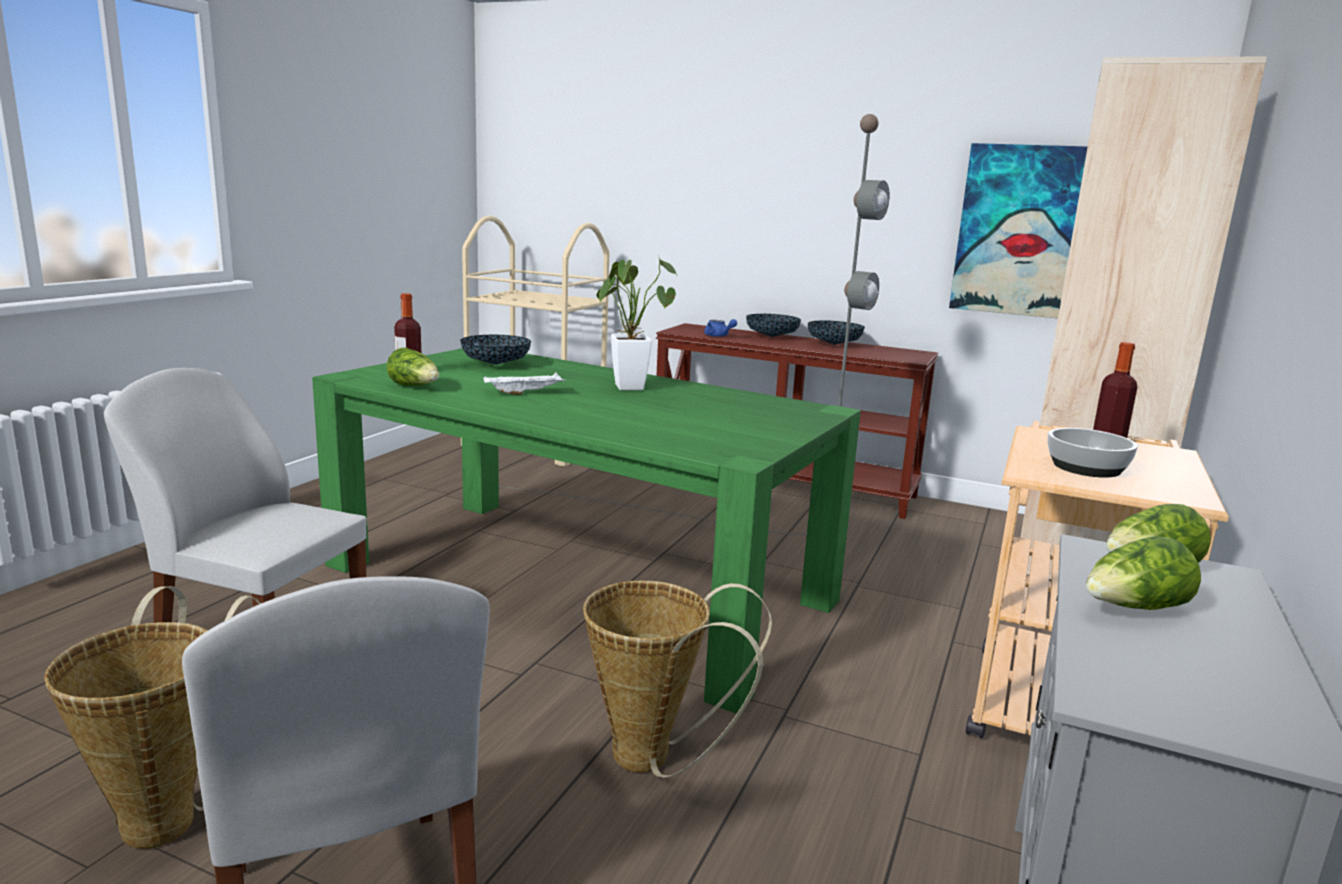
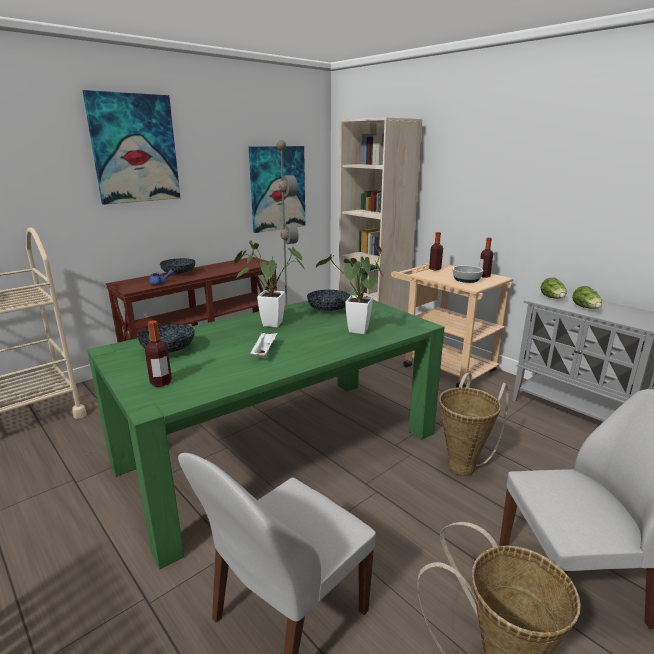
camera: 65 degrees left, 5 degrees up
(415, 387) = (215, 384): lettuce -> none
(648, 424) = (356, 332): none -> potted plant
(764, 140) = (134, 149): none -> picture
(834, 344) = (215, 267): bowl -> bowl (328, 310)
(1164, 483) = (484, 276): none -> bottle

